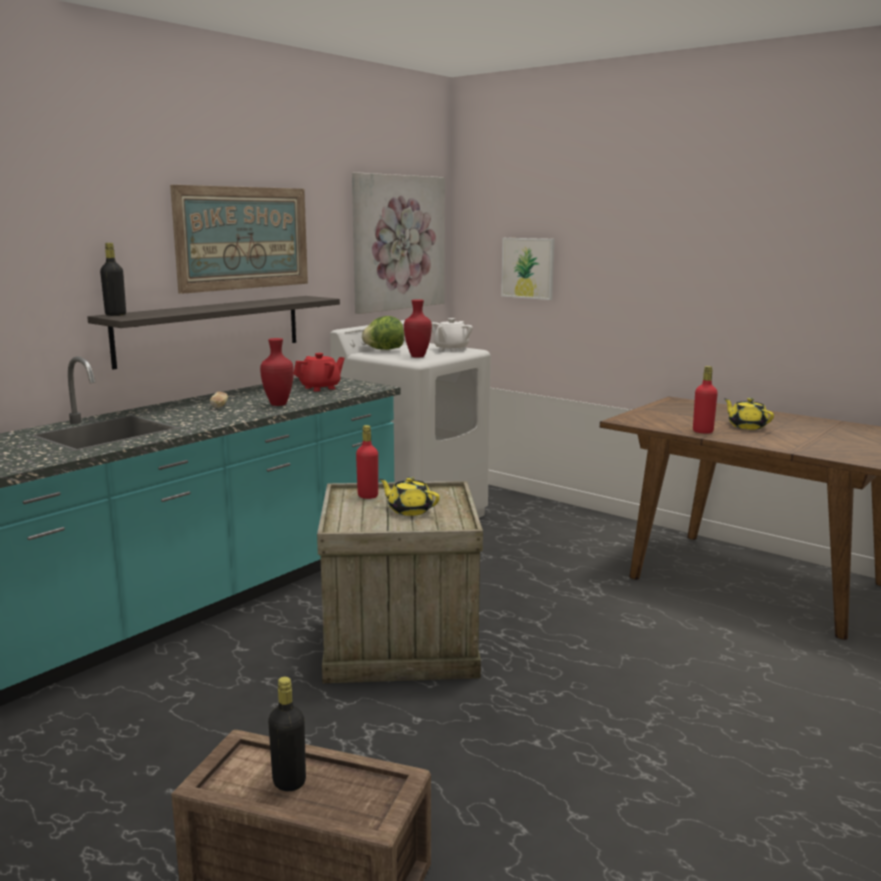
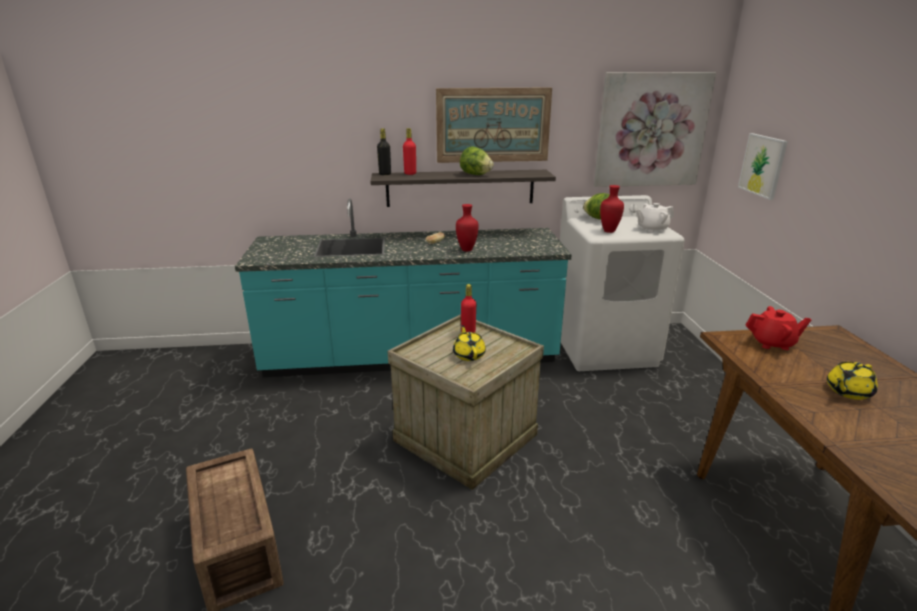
camera: 45 degrees right, 10 degrees up
(243, 305) = (475, 174): none -> lettuce
(289, 782) = (226, 493): black bottle -> none
(320, 388) = (520, 241): red teapot -> red teapot (772, 343)
(702, 431) = (779, 379): red bottle -> red bottle (410, 173)
(746, 426) = (847, 392): yellow teapot -> yellow teapot turned 135 degrees counterclockwise

